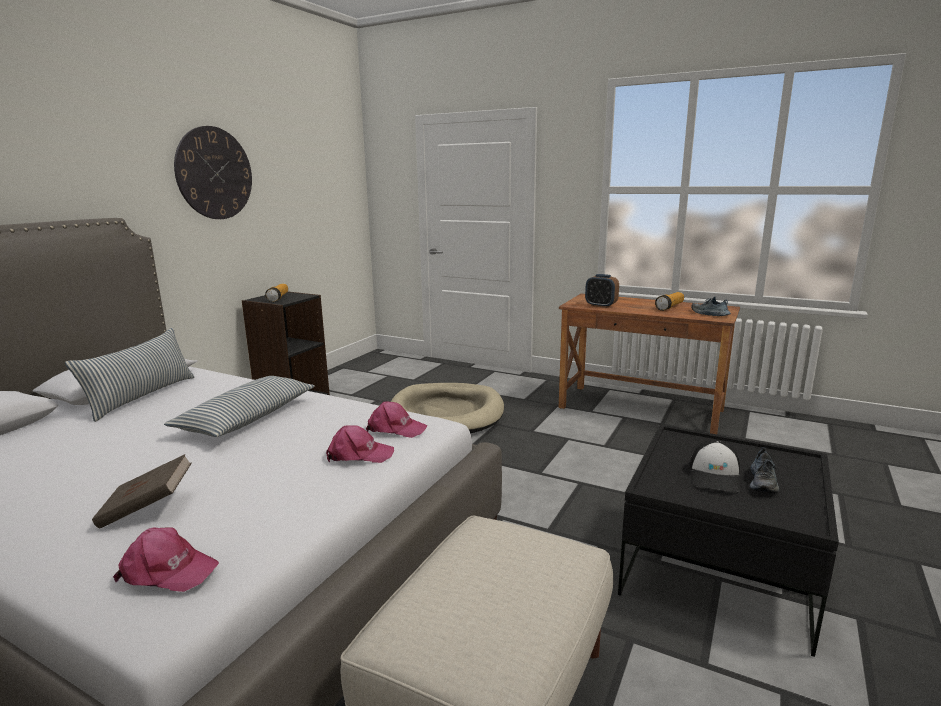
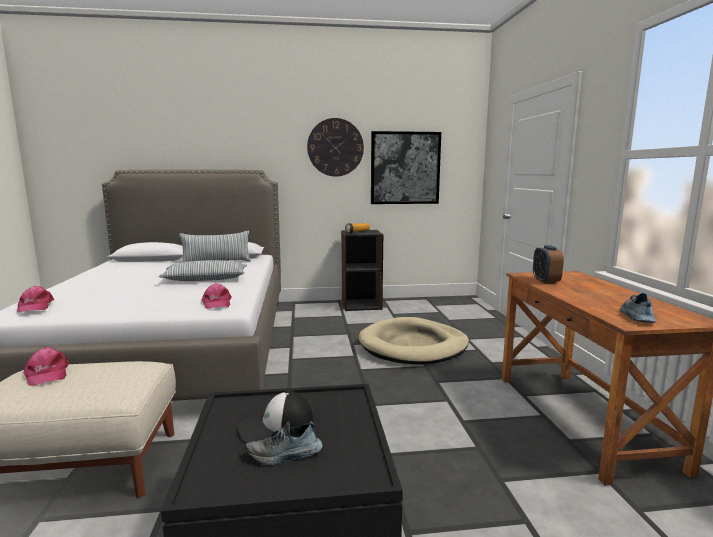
camera: 55 degrees right, 5 degrees down
(147, 509) = (92, 291): brown book -> none
(298, 201) = (405, 168): none -> picture
(359, 454) = (172, 305): pink cap -> pink cap (46, 374)
(669, 307) = (616, 300): flashlight -> none

